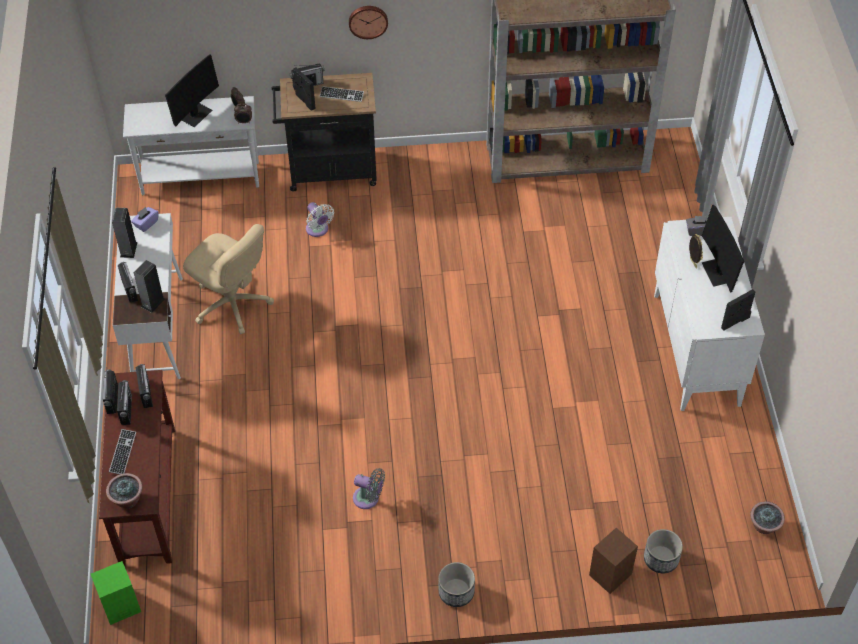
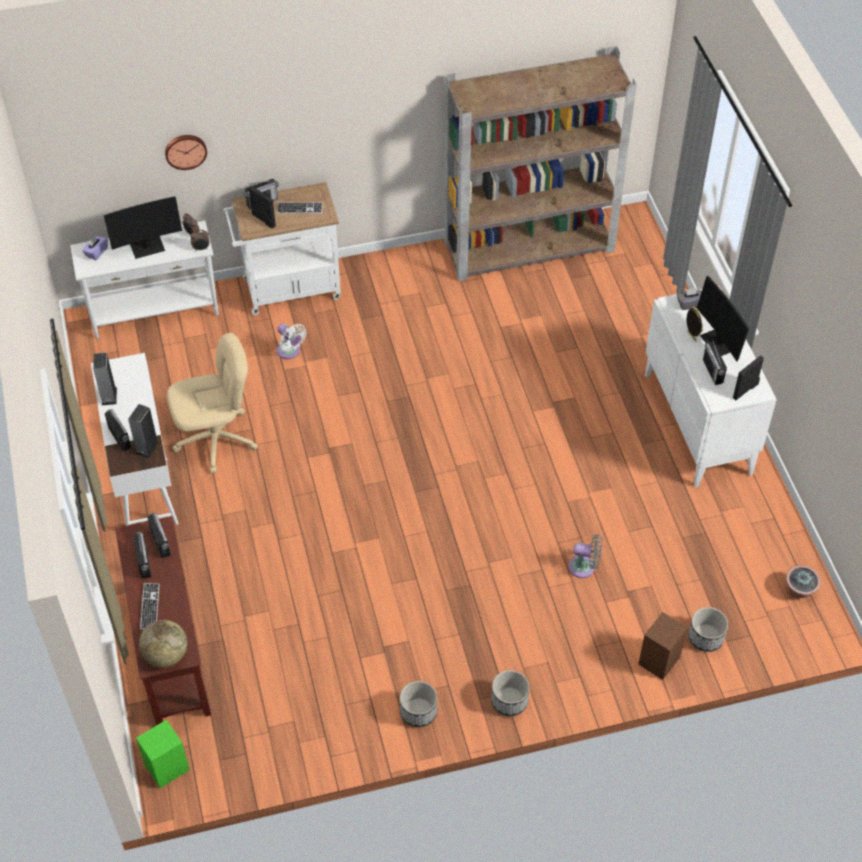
camera: 10 degrees left, 0 degrees up
(112, 399) = (126, 553): radio -> radio (712, 371)
(127, 500) = (166, 655): potted plant -> globe
(146, 223) = (121, 367): purple tissue box -> purple tissue box (96, 252)
(194, 114) = (147, 247): monitor -> monitor turned 45 degrees clockwise
(232, 304) = (216, 439): beige office chair -> beige office chair turned 45 degrees counterclockwise
(329, 171) = (288, 289): black cart -> white cart
(367, 589) = (418, 712): none -> planter
(368, 21) = (320, 129): wall clock -> wall clock (185, 150)
(368, 499) = (400, 620): grey fan -> grey fan (584, 567)

